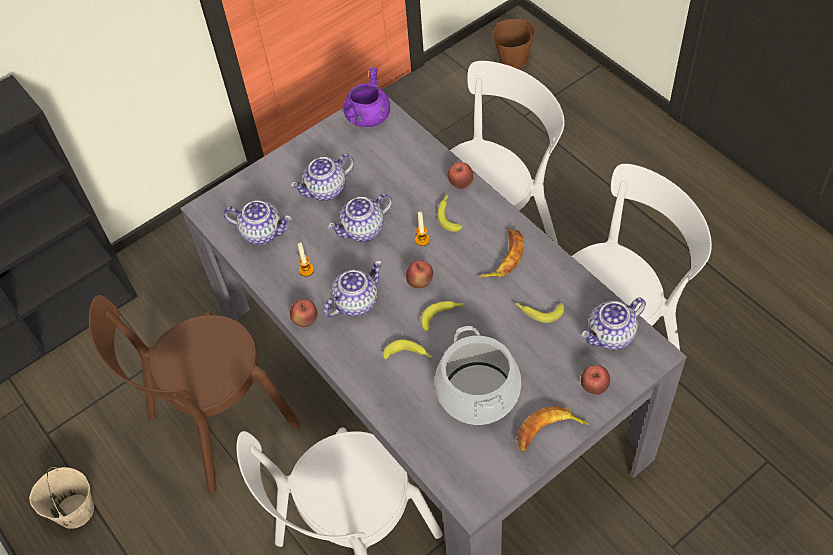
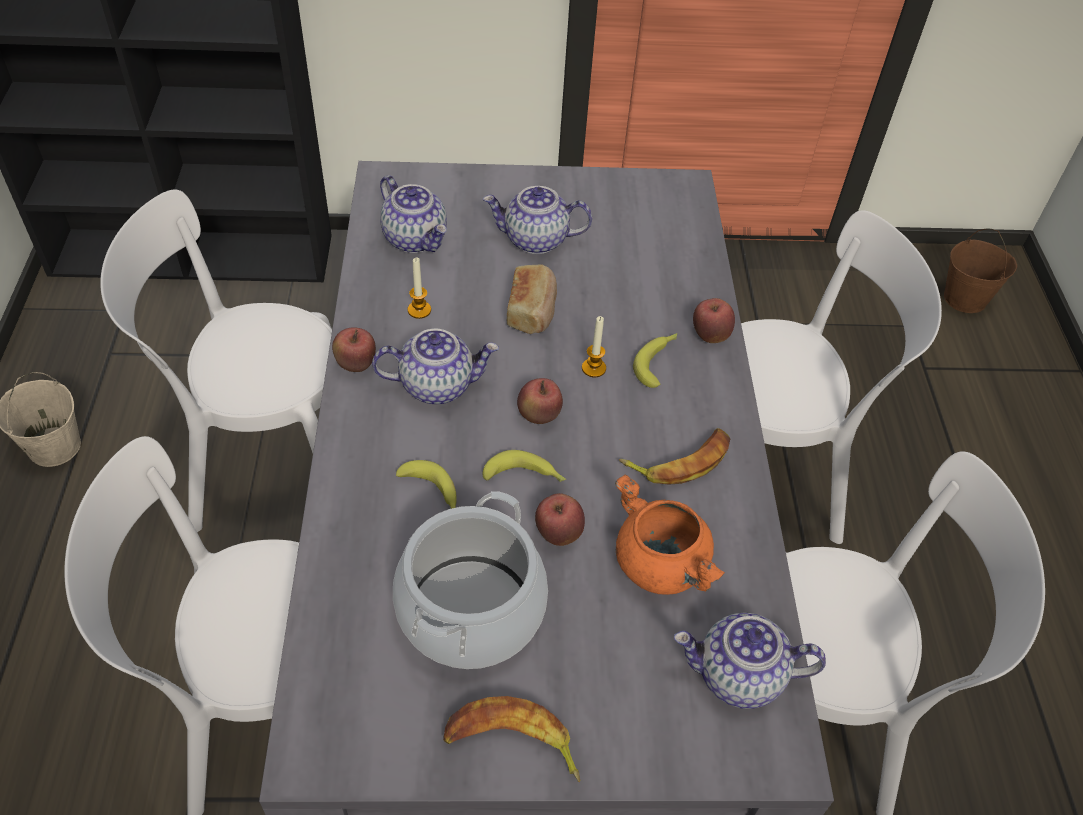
camera: 30 degrees right, 5 degrees down
(217, 425) = (267, 464): brown chair -> white chair
(363, 230) = (532, 310): teapot -> bread
(368, 117) = (666, 195): purple cooking pot -> none
(538, 311) = (661, 564): banana -> orange cooking pot
(594, 387) = (641, 732): apple -> apple (558, 534)

